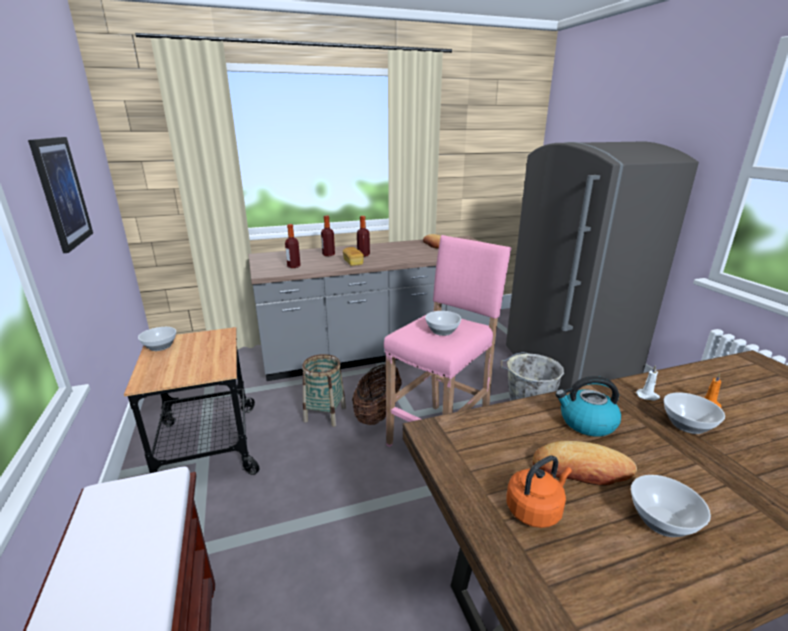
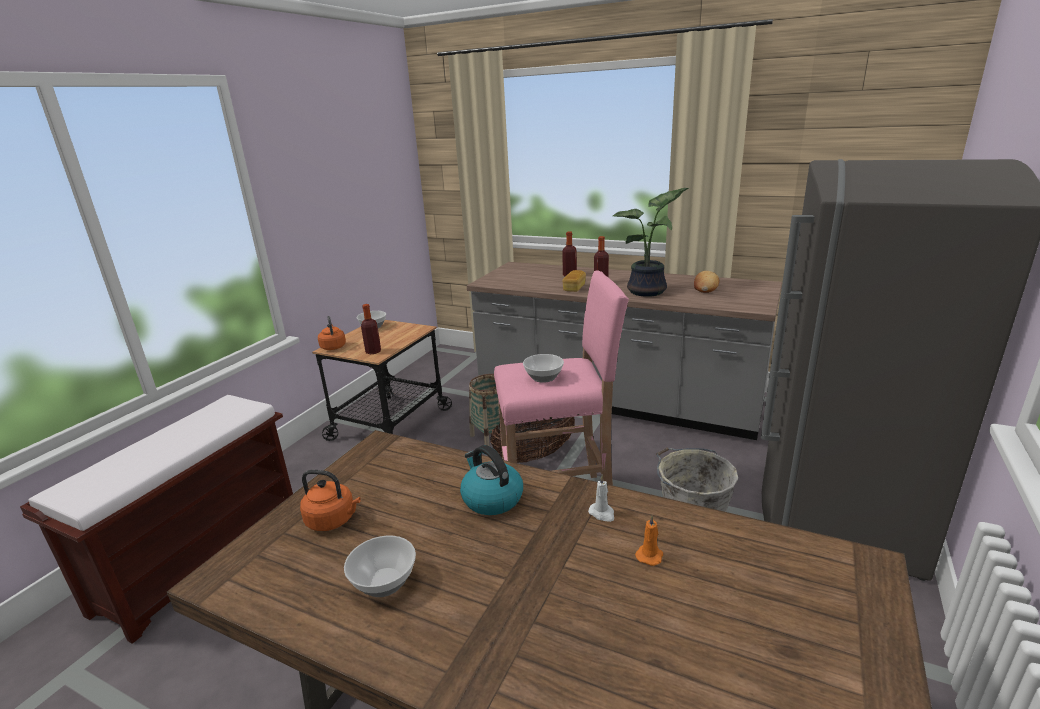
camera: 45 degrees right, 0 degrees up
(62, 192) = (329, 193): picture -> none
(145, 380) = (333, 346): none -> orange kettle
(294, 266) = (518, 281): bottle -> bottle (373, 351)
(410, 255) = (649, 292): none -> potted plant
(581, 470) = (410, 521): bread -> none
(688, 425) = (578, 554): bowl -> none

